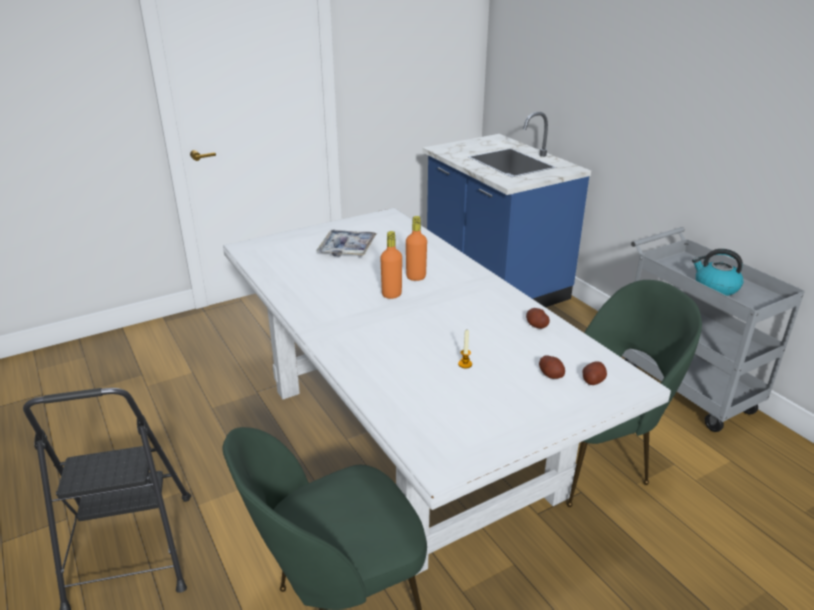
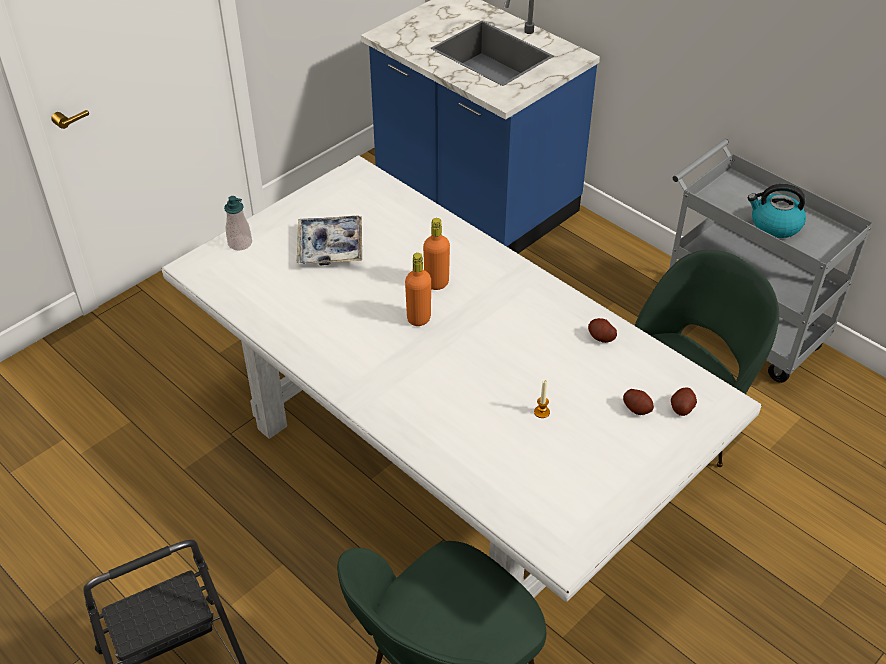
camera: 15 degrees left, 15 degrees up
(284, 239) = (240, 243): none -> soap dispenser

